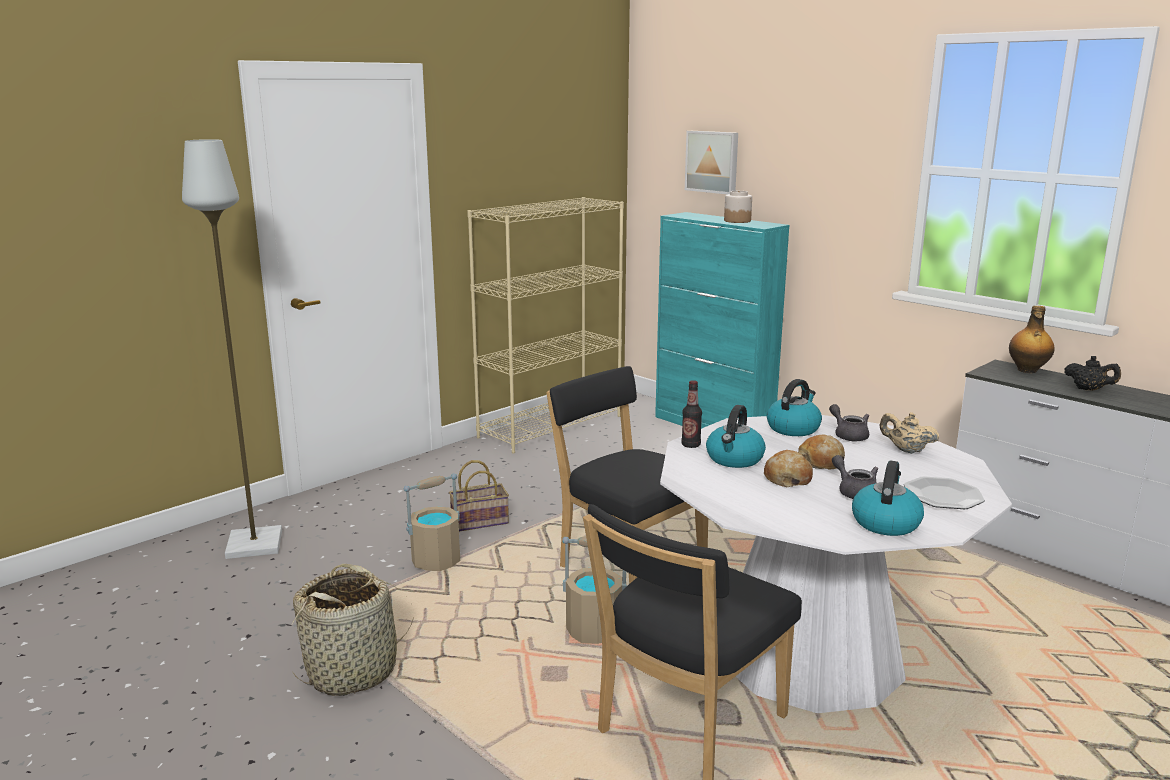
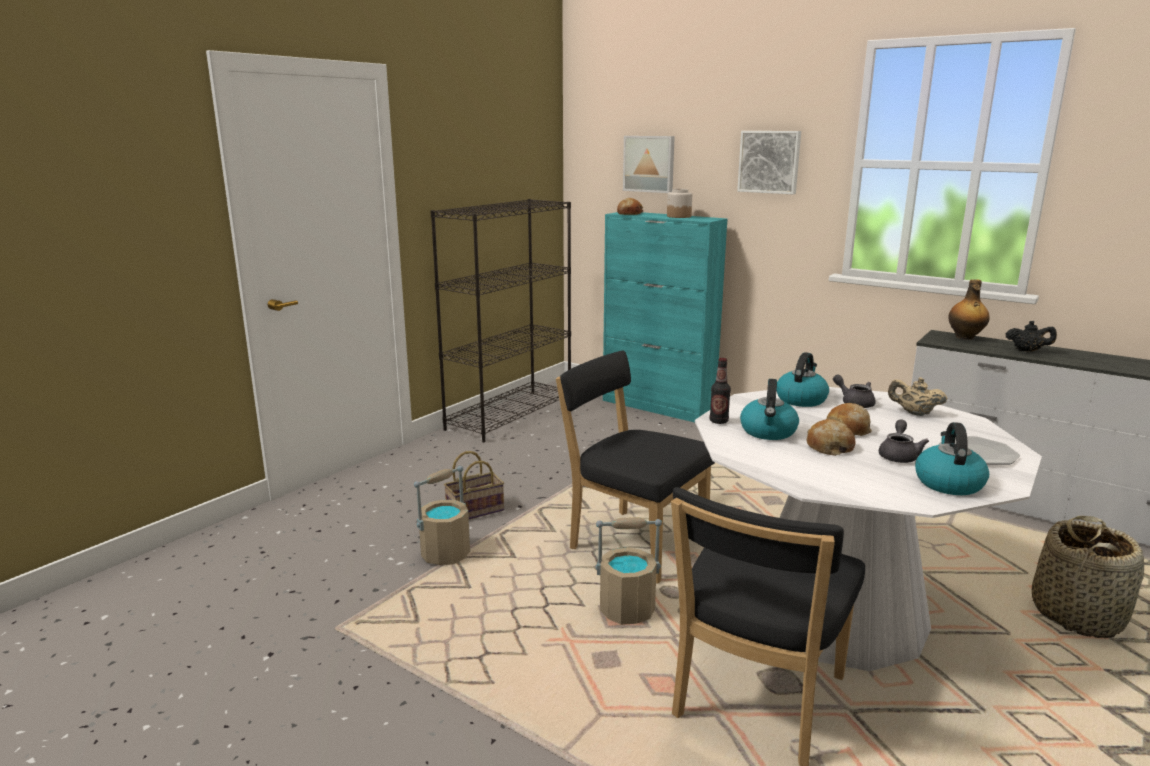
camera: 10 degrees left, 0 degrees up
(253, 544) = (248, 553): grey floor lamp -> none
(353, 671) = (397, 681): basket -> basket (1077, 615)
(551, 426) = (510, 414): beige bookcase -> black bookcase
(687, 215) = (629, 213): none -> bread
(834, 164) = (769, 162): none -> picture
(854, 492) = (898, 455): grey teapot -> grey teapot turned 60 degrees clockwise

